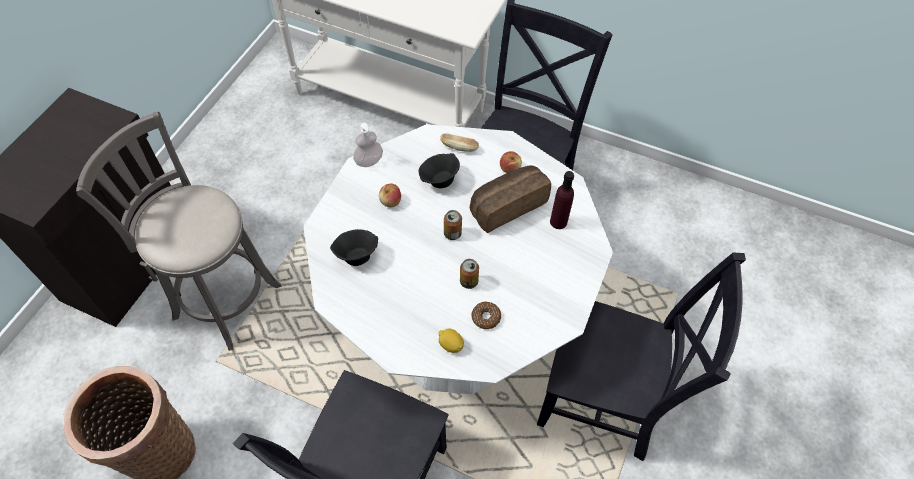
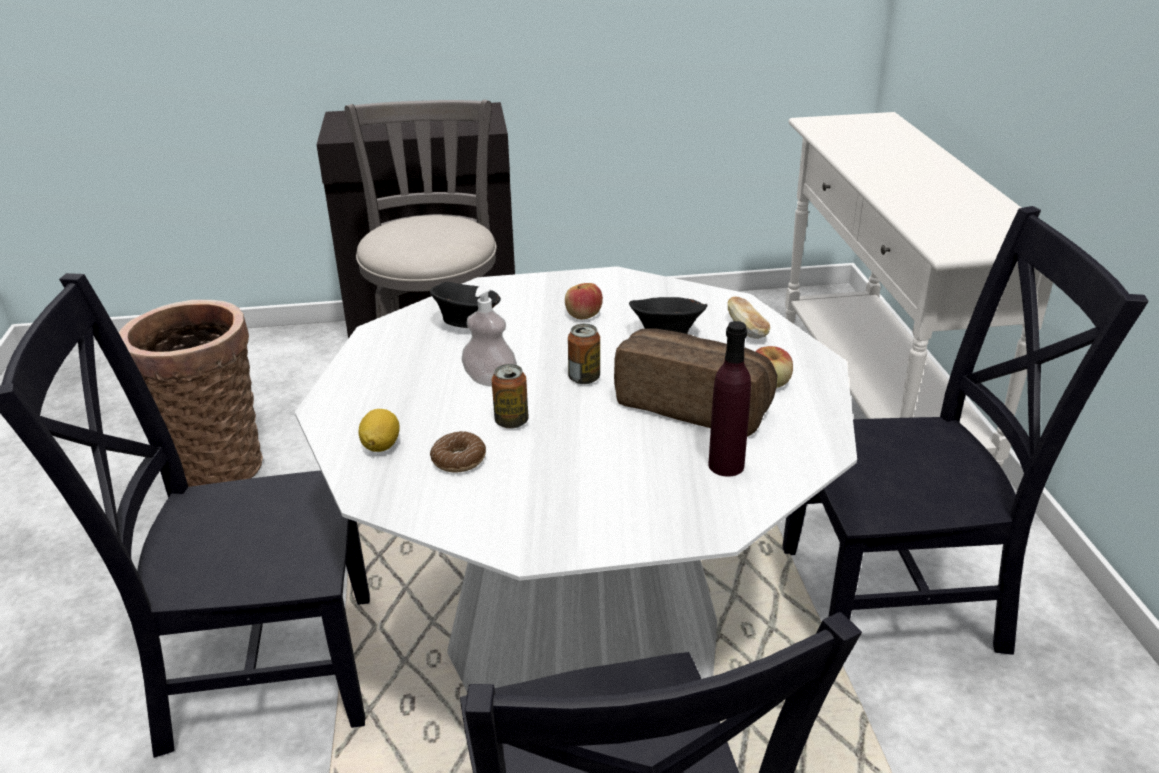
camera: 60 degrees right, 25 degrees down
(369, 161) = (630, 279): soap dispenser -> soap dispenser (490, 380)

